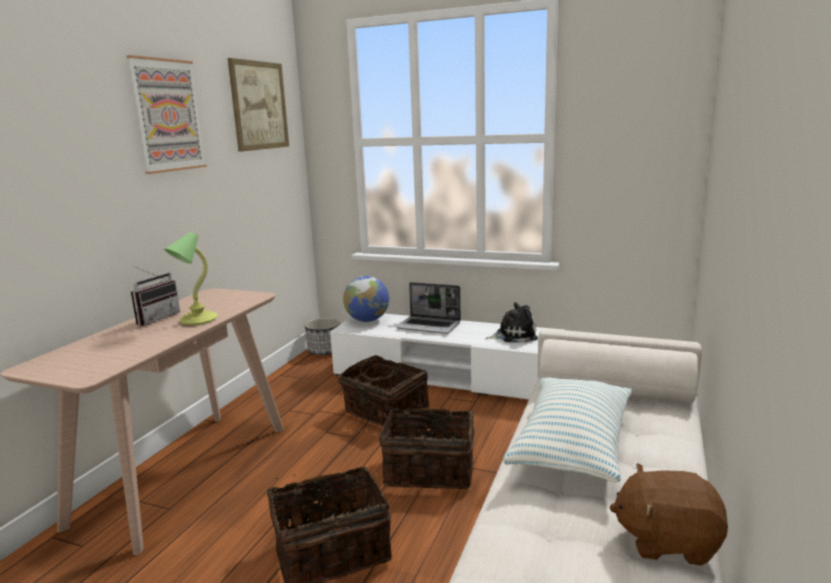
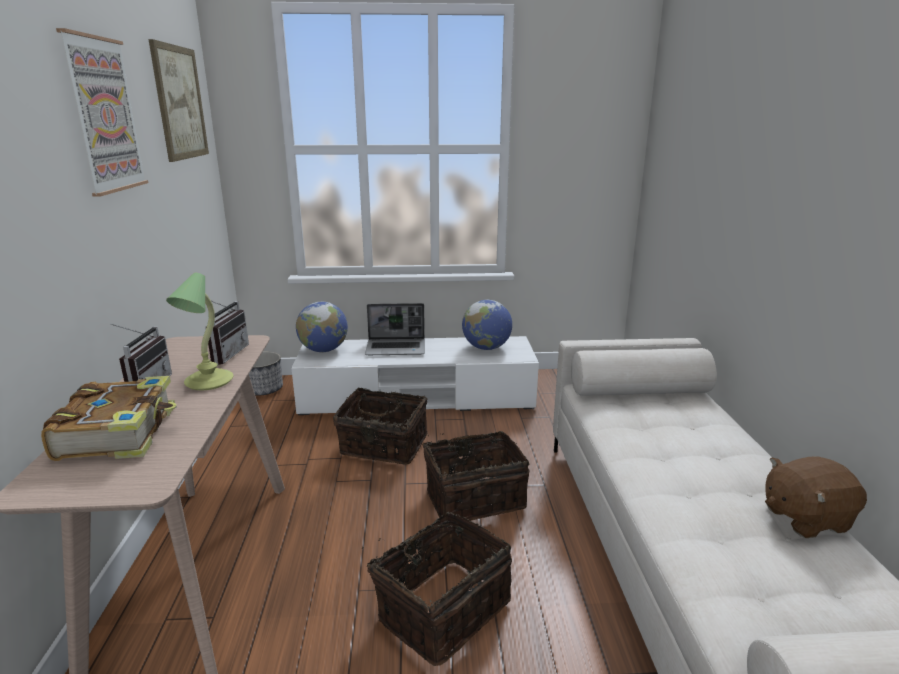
camera: 25 degrees left, 5 degrees up
(109, 344) = (120, 432): none -> book
(230, 303) = (225, 354): none -> radio
(514, 335) = (486, 348): plush toy -> globe
(572, 446) = (661, 450): pillow -> none

